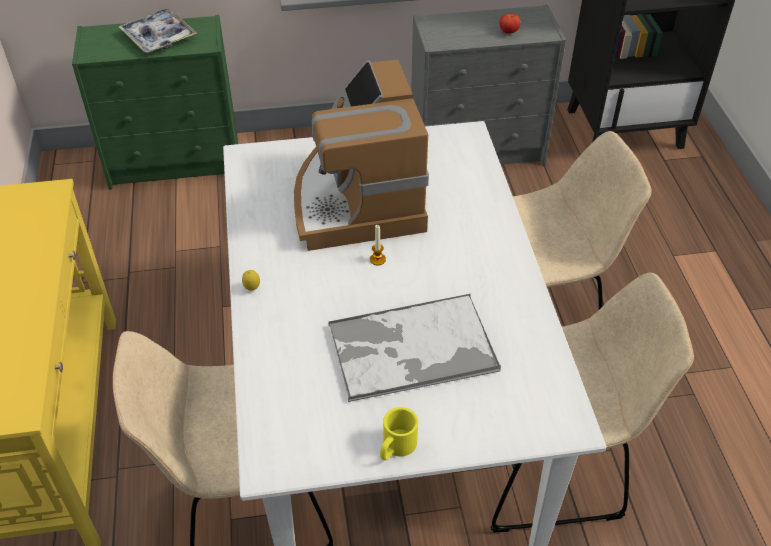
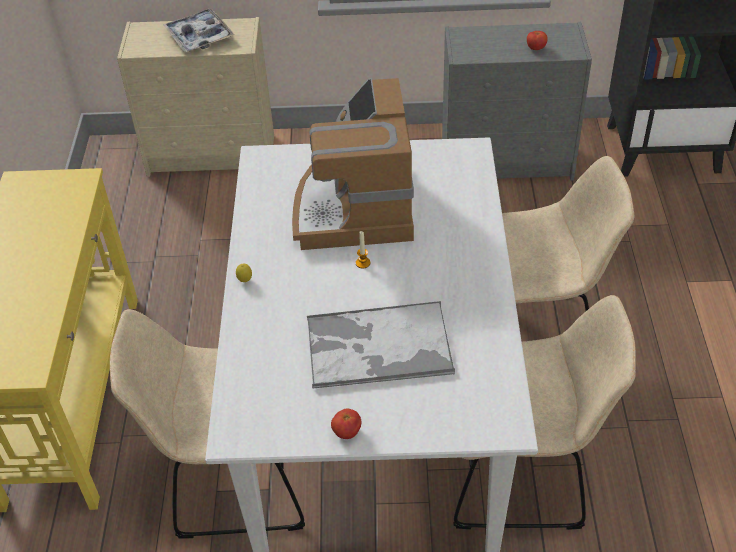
camera: 10 degrees right, 0 degrees up
(177, 163) = (213, 155): green dresser -> beige dresser
(395, 447) = (347, 432): yellow mug -> tomato

